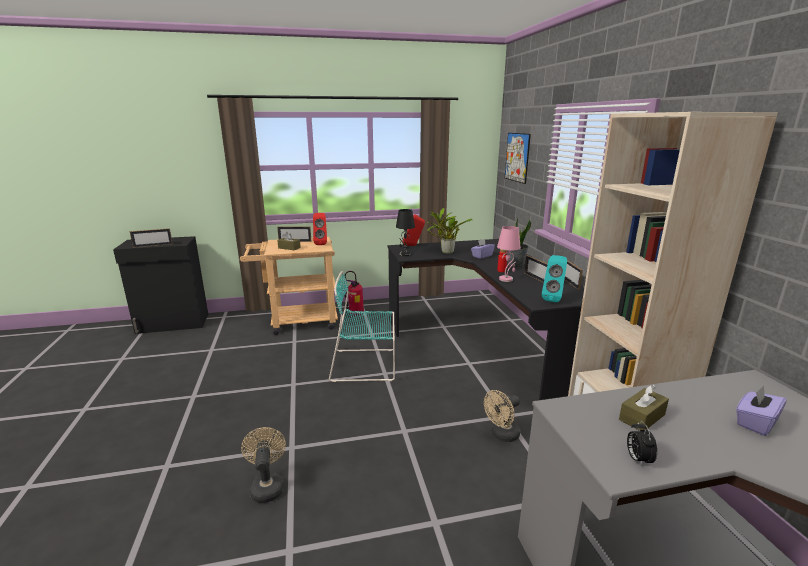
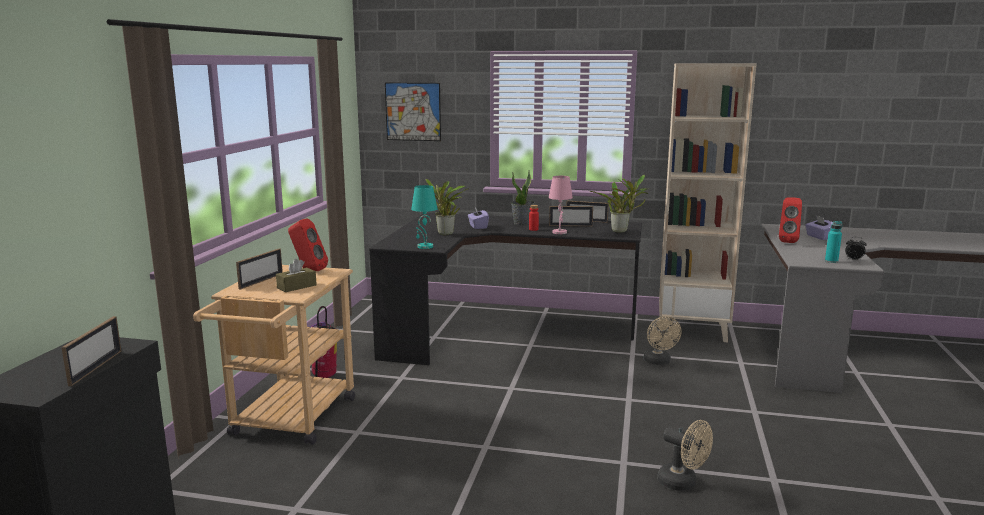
camera: 65 degrees left, 5 degrees down
(267, 486) = (683, 483): beige fan -> beige fan turned 150 degrees counterclockwise
(366, 365) = (481, 394): turquoise chair -> none
(405, 254) = (425, 247): black table lamp -> turquoise table lamp
(413, 245) = (394, 239): red speaker -> red speaker (788, 241)
(553, 299) = (621, 231): turquoise speaker -> potted plant
(601, 436) = (831, 261): none -> turquoise bottle
(642, 417) = (812, 251): brown tissue box -> none

